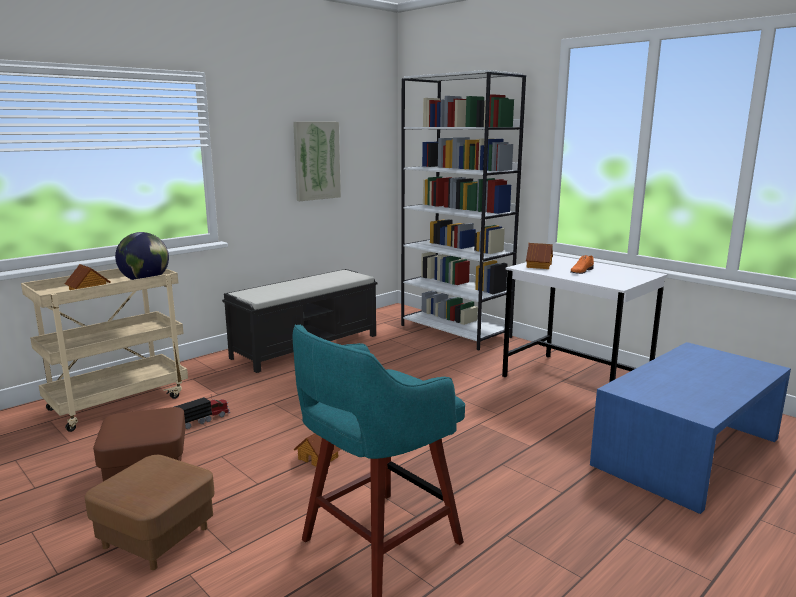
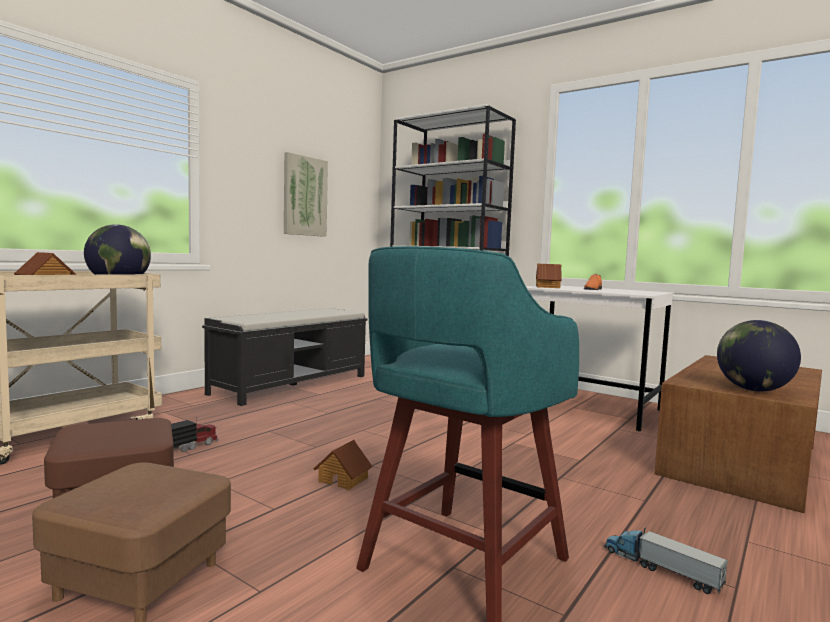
camera: 10 degrees left, 10 degrees down
(531, 557) = (660, 569): none -> toy truck
(677, 402) = (753, 390): none -> globe
(686, 451) = (739, 459): blue coffee table -> brown coffee table

